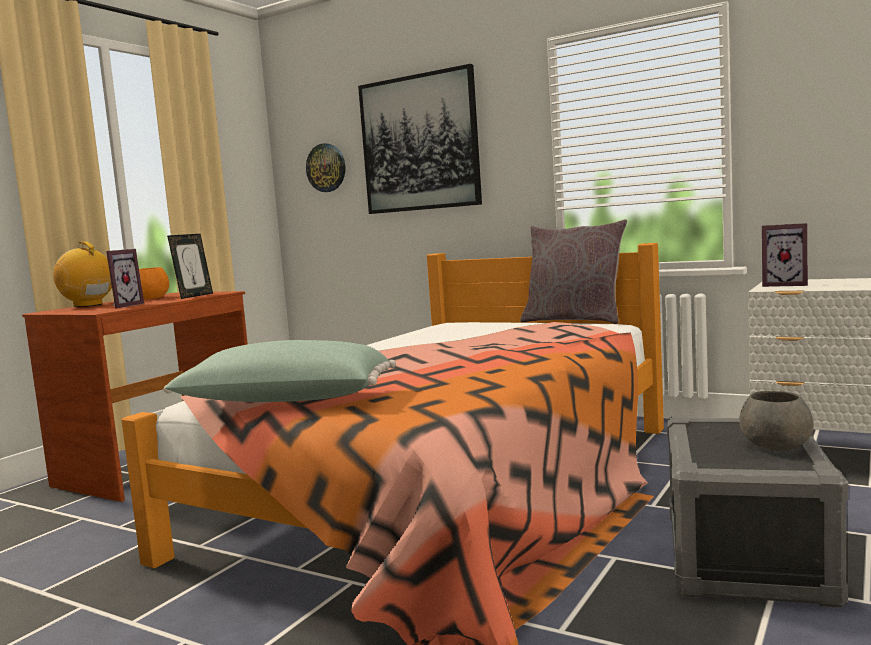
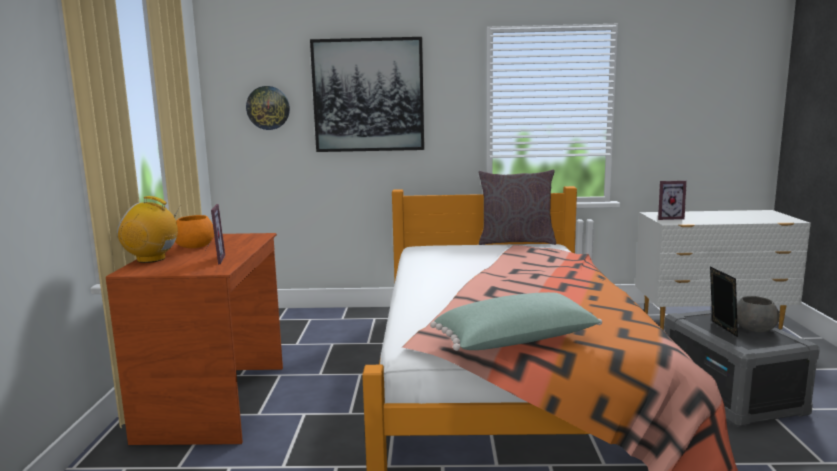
camera: 30 degrees left, 5 degrees up
(194, 296) = (244, 242): picture frame -> picture frame (721, 329)

